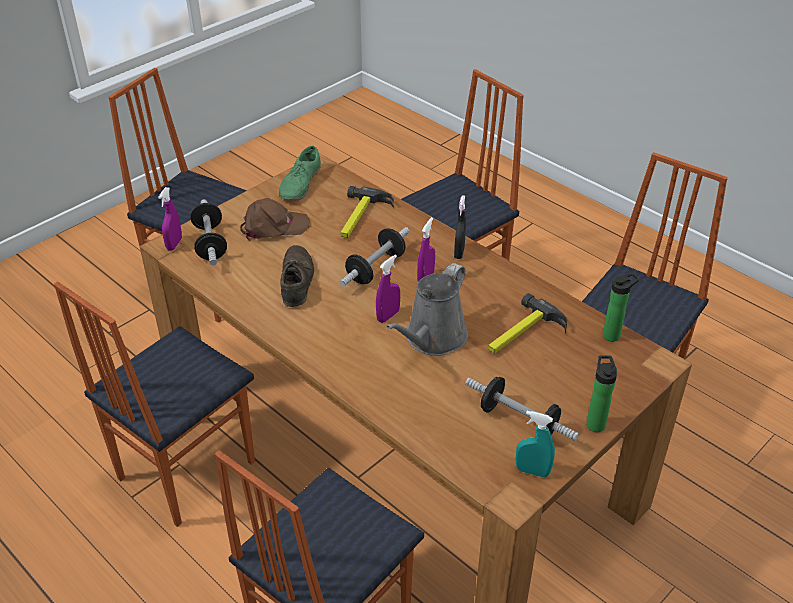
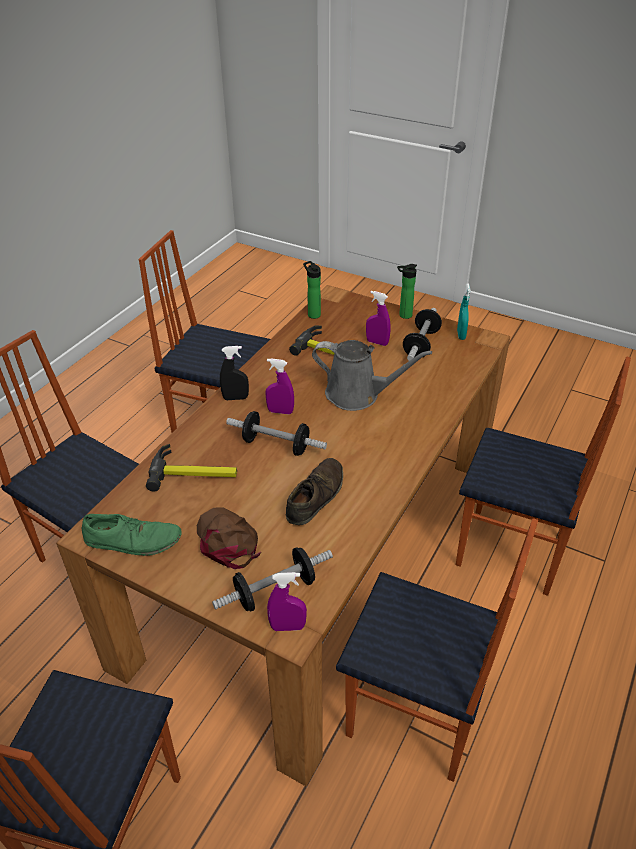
camera: 105 degrees left, 0 degrees up
(296, 281) = (315, 496): brown shoe -> brown shoe turned 135 degrees clockwise
(388, 316) = (340, 424): purple spray bottle -> purple spray bottle (377, 342)

